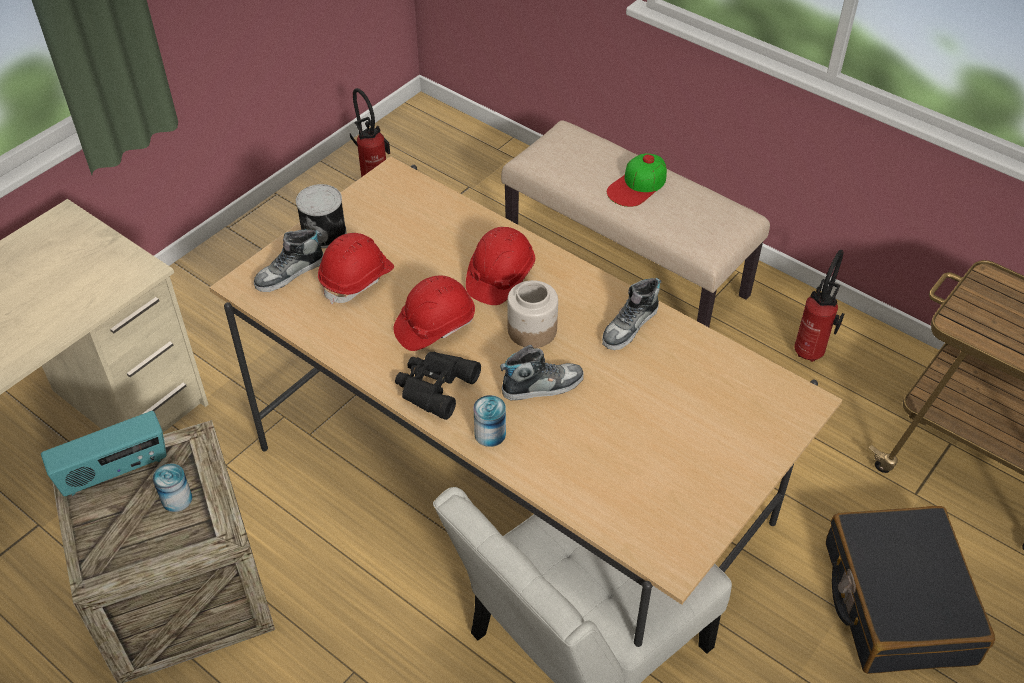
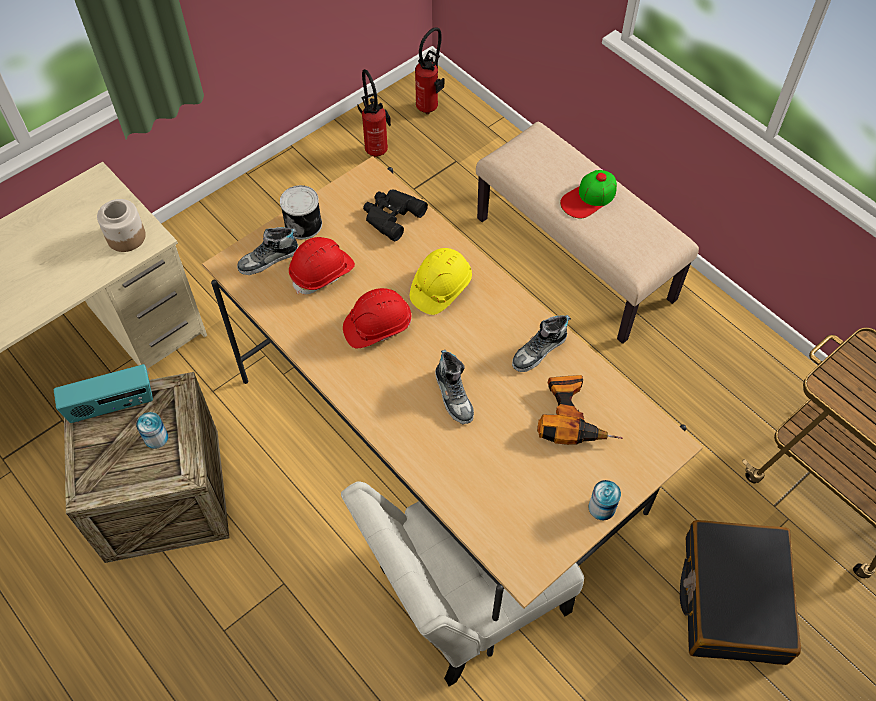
camera: 10 degrees right, 10 degrees up
(433, 386) = (365, 383): black binoculars -> black binoculars (391, 216)
(490, 434) = (402, 433): can -> can (602, 507)
(500, 277) = (440, 288): red hard hat -> yellow hard hat
(531, 330) = (456, 343): jar -> jar (126, 237)
(542, 385) = (454, 395): shoe -> shoe turned 75 degrees clockwise
(687, 387) = (574, 415): none -> power drill
(812, 350) = (718, 360): fire extinguisher -> fire extinguisher (430, 106)

